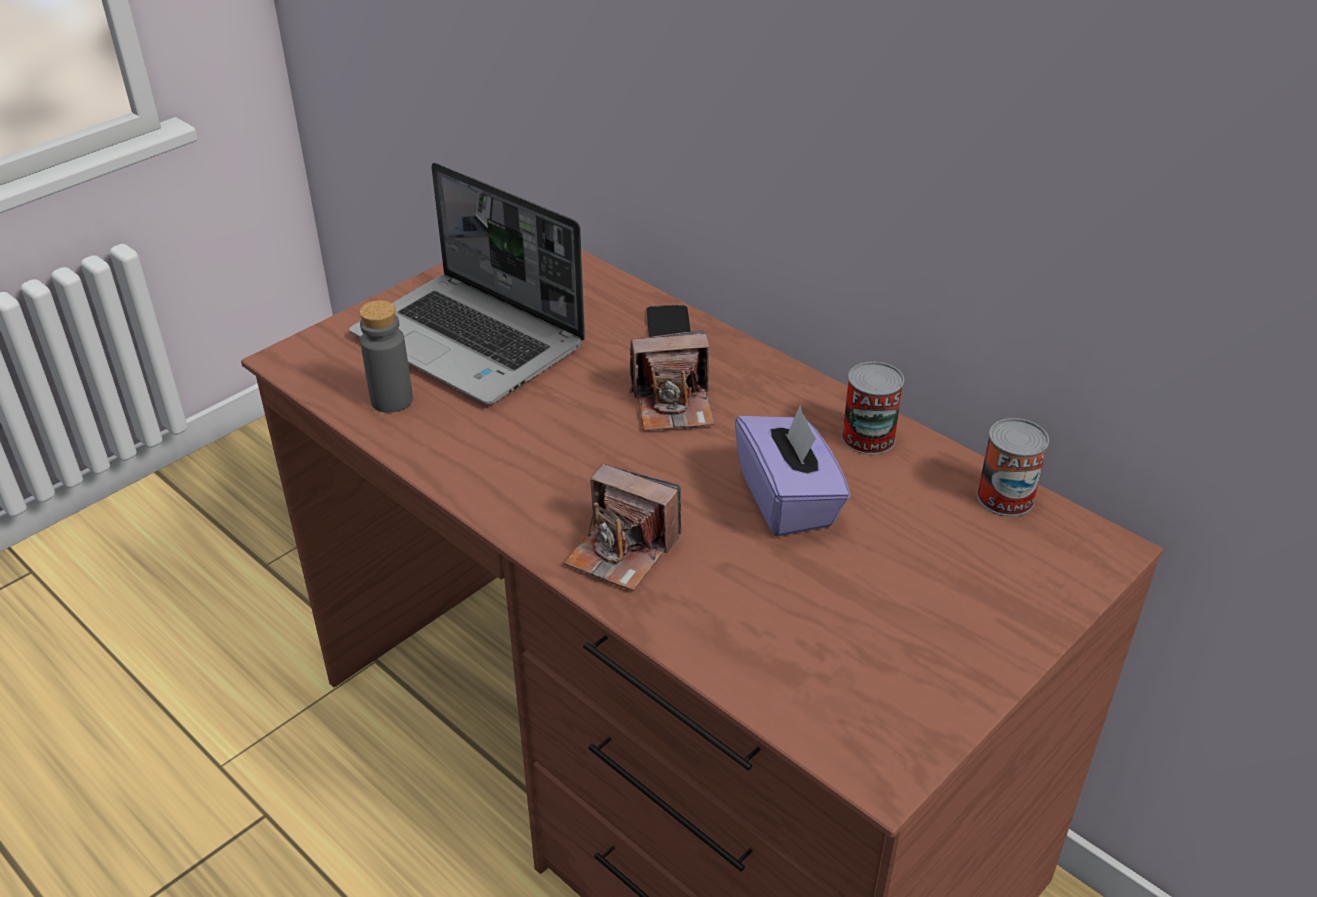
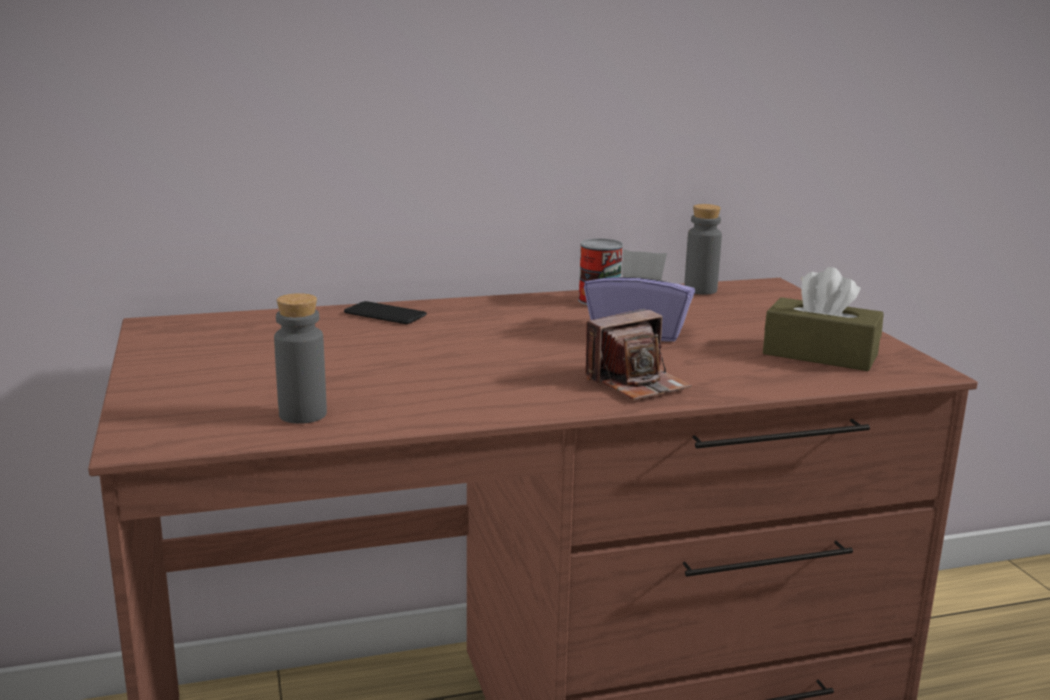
camera: 60 degrees left, 20 degrees down
(472, 341) = (270, 370): laptop -> none
(673, 405) = (481, 333): camera -> none
(851, 663) = (820, 354): none -> brown tissue box
(1005, 497) = (700, 290): can -> grey bottle

